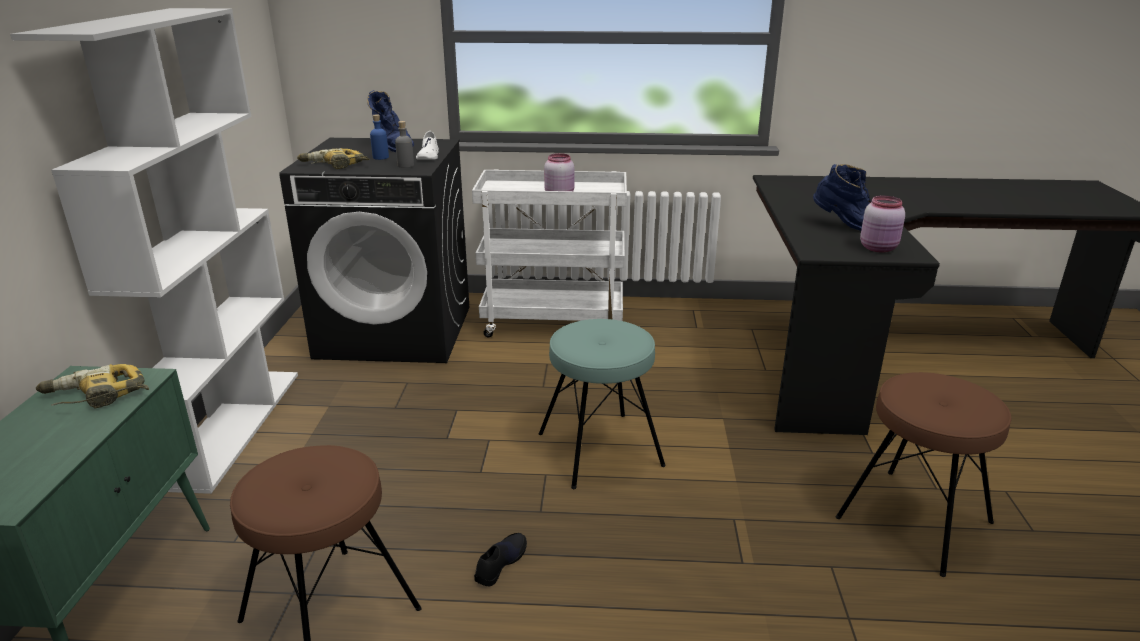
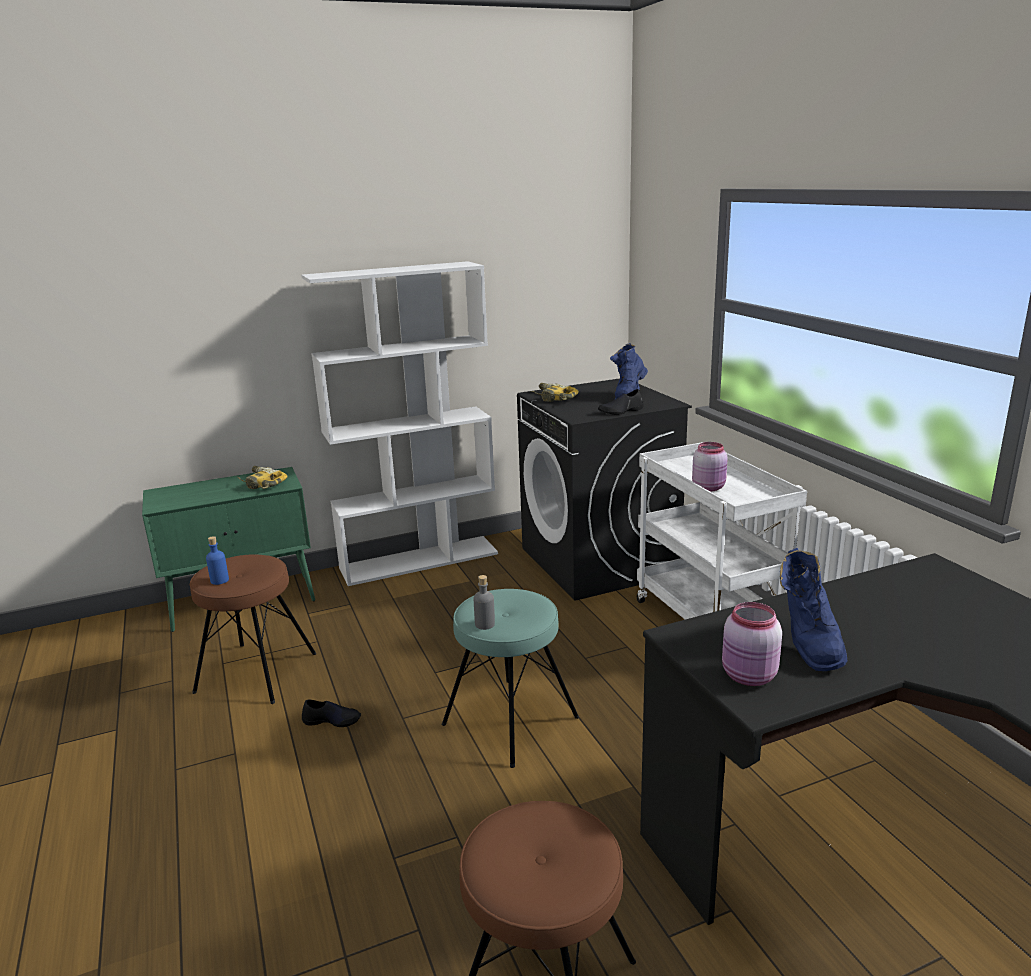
camera: 65 degrees right, 5 degrees down
(380, 157) = (593, 402): blue bottle -> blue bottle (219, 580)
(405, 165) = (583, 412): grey bottle -> grey bottle (485, 624)
(428, 156) = (621, 411): white shoe -> black shoe

